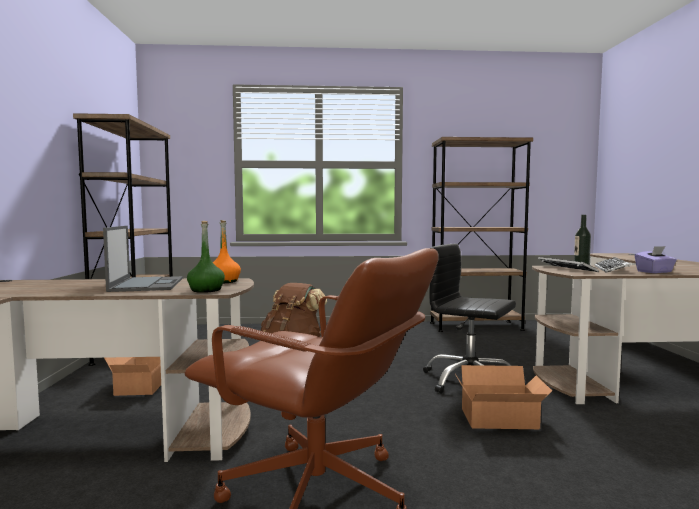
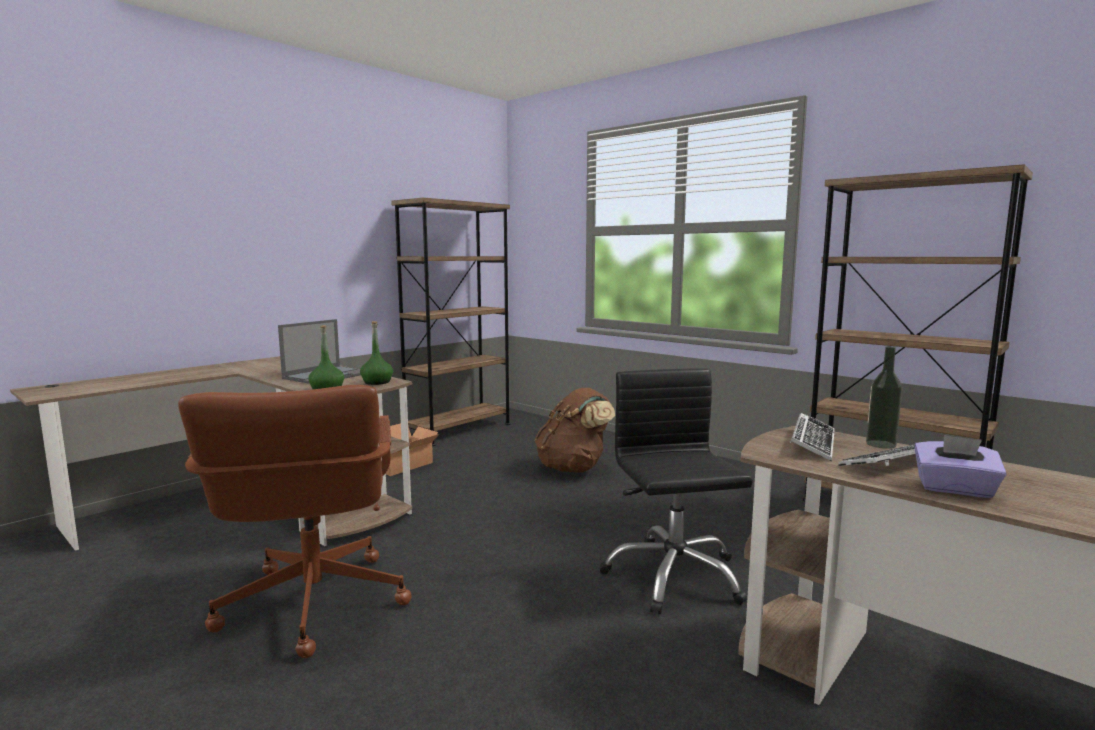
camera: 45 degrees right, 5 degrees up
(224, 281) = (377, 382): orange bottle -> green bottle
(501, 420) = (593, 633): cardboard box -> none

